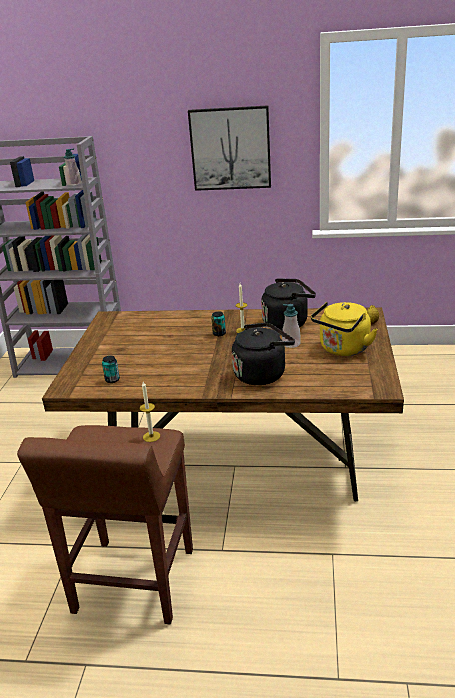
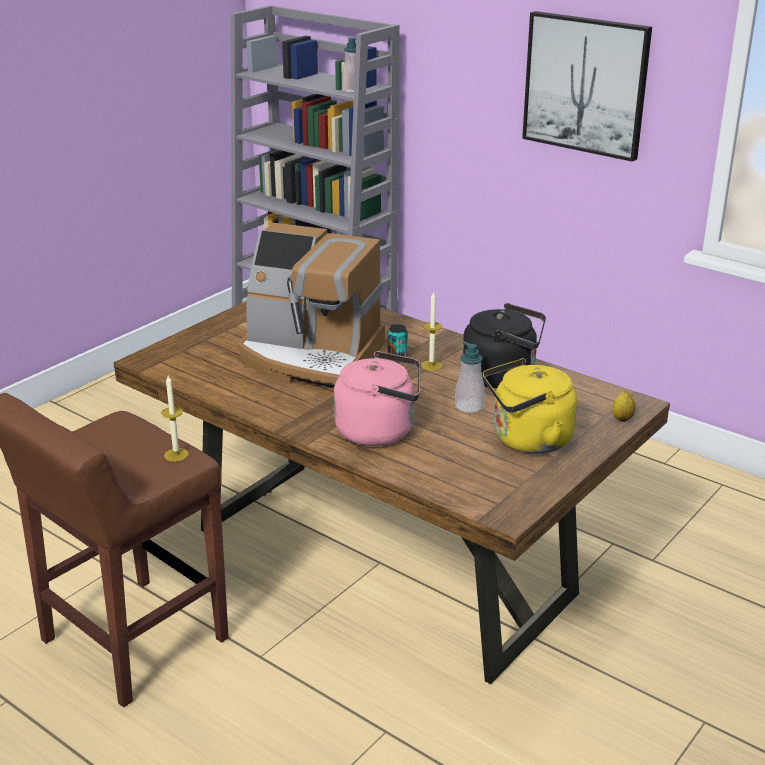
camera: 30 degrees right, 0 degrees up
(112, 380) = (206, 370): can -> none
(169, 350) = (311, 358): none -> coffee machine
(262, 374) = (380, 431): black kettle -> pink kettle

